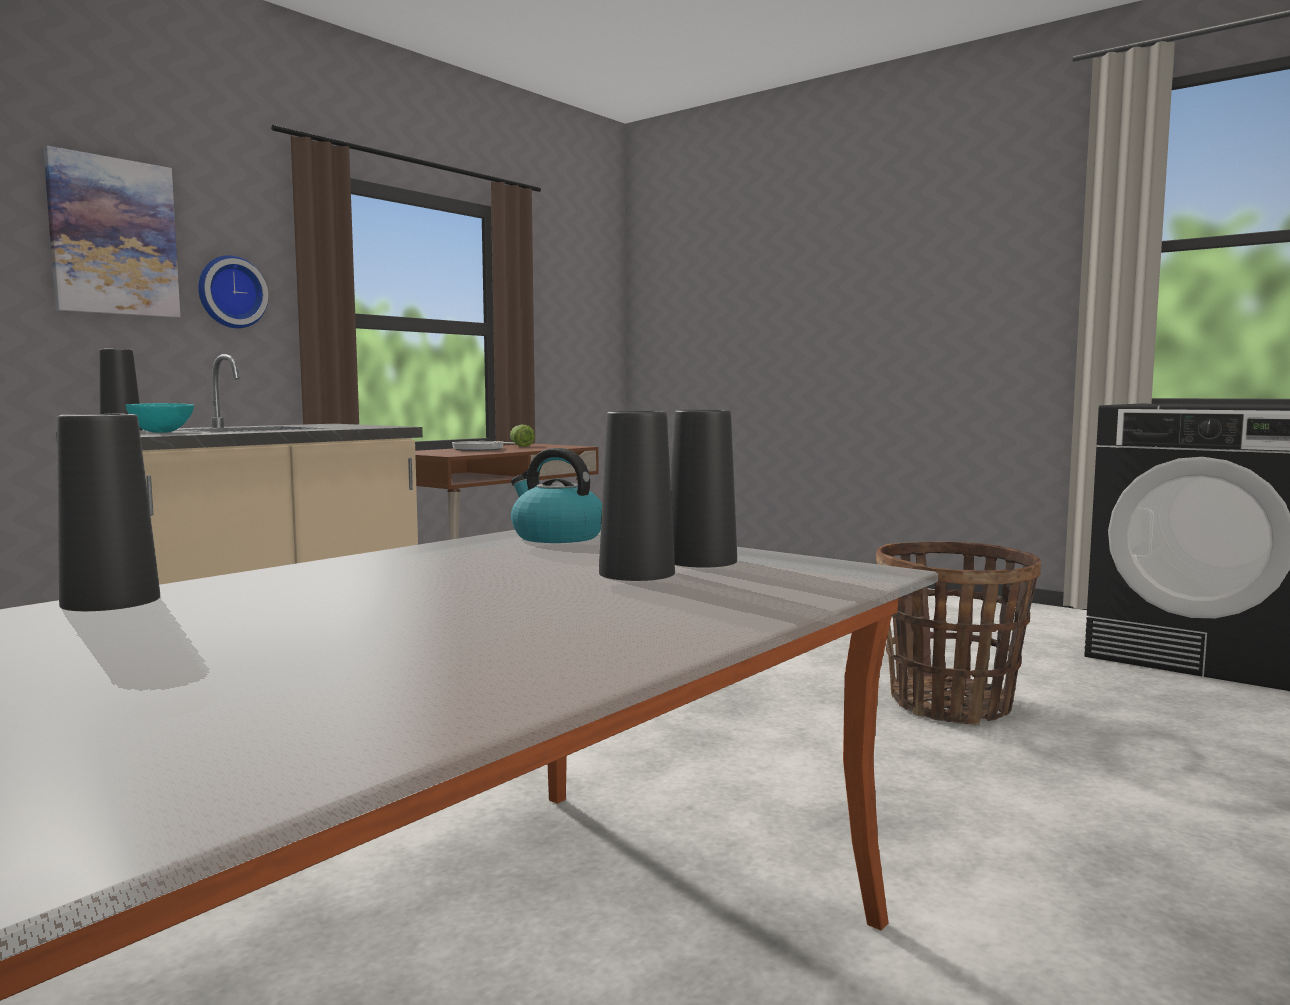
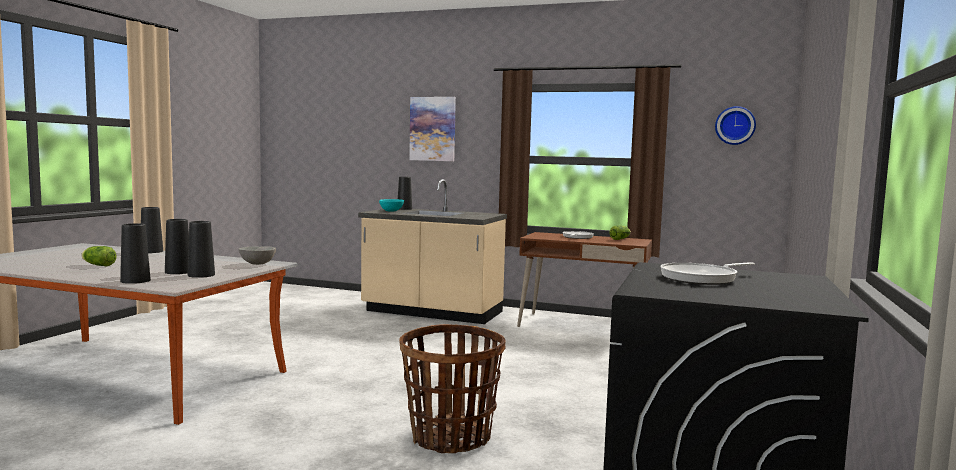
camera: 70 degrees right, 0 degrees up
(230, 292) = (478, 148): wall clock -> wall clock (735, 125)
(395, 638) = (97, 265): none -> lettuce
(556, 537) = (257, 264): kettle -> grey bowl
(776, 595) = (135, 281): none -> black vase
(1198, 404) = (702, 278): none -> frying pan

